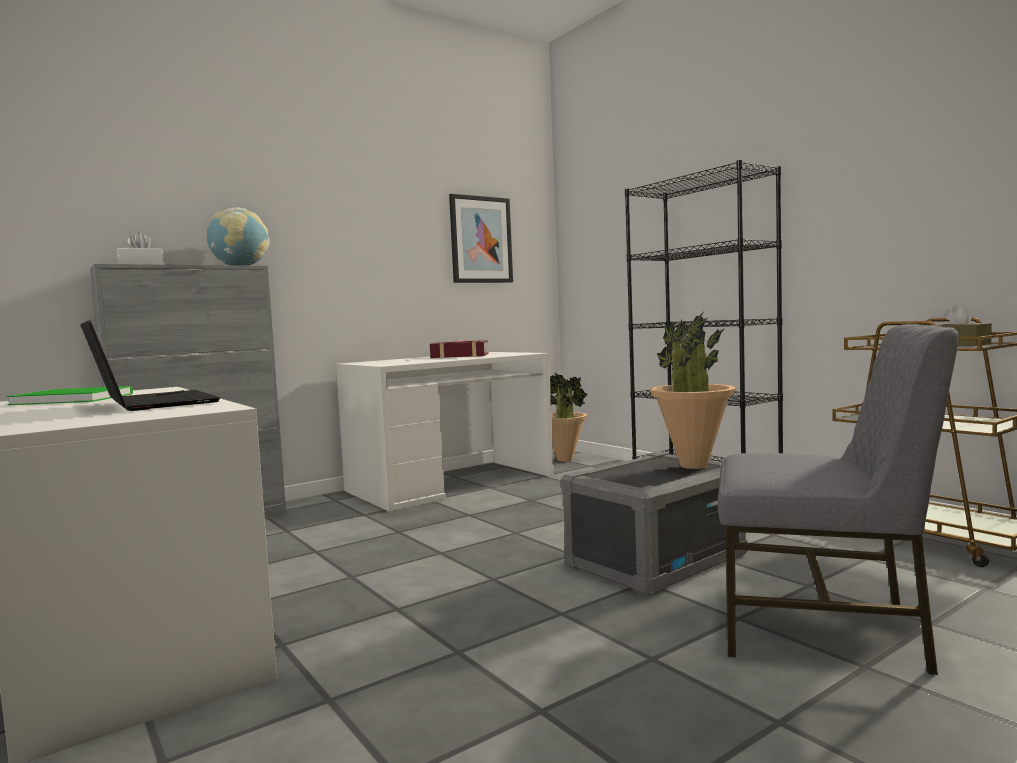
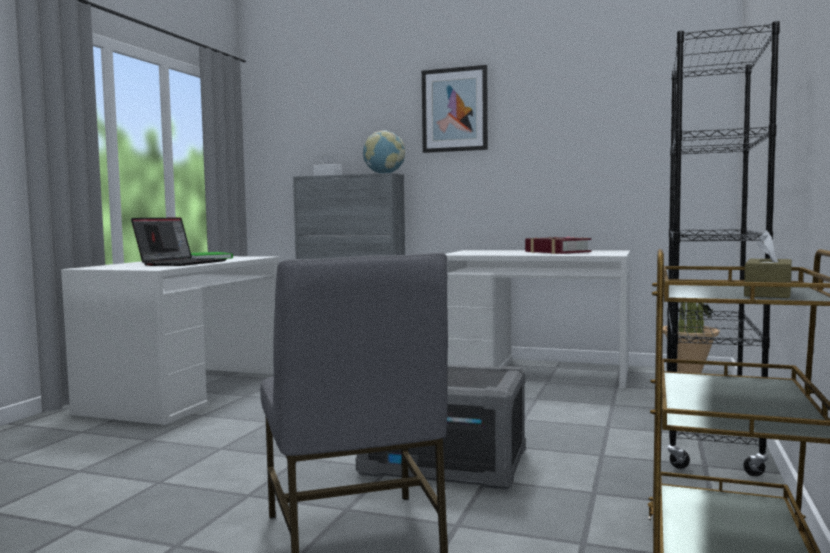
camera: 55 degrees right, 0 degrees up
(481, 240) = (624, 133): picture -> picture (454, 110)
(693, 465) = (477, 381): potted plant -> none

